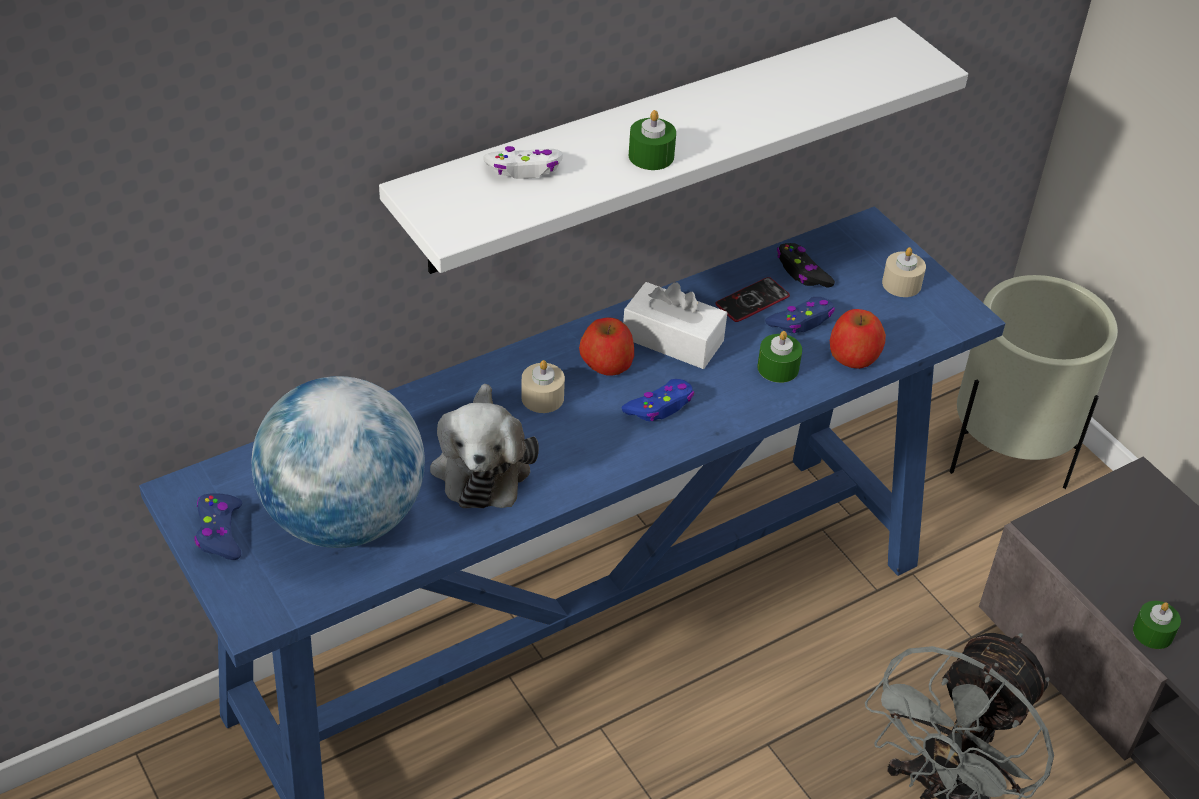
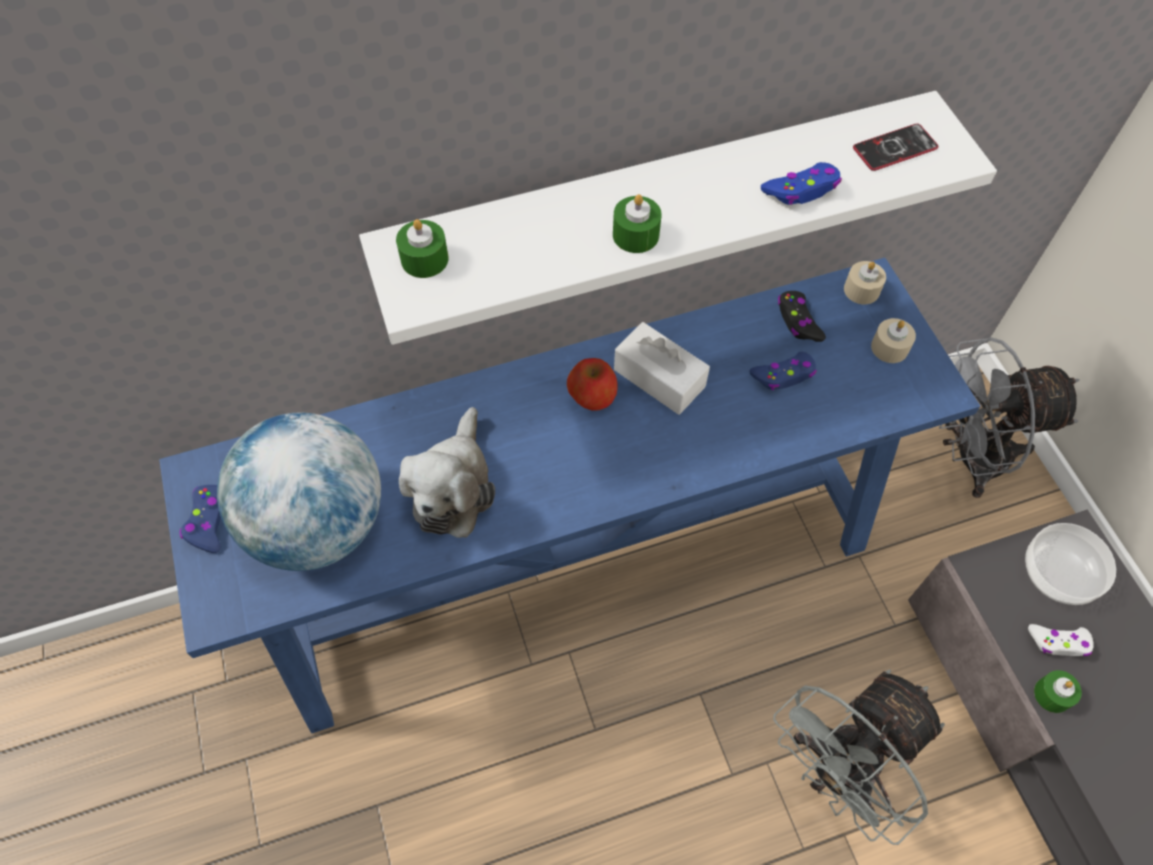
camera: 15 degrees right, 15 degrees up
(524, 169) = (504, 235): white game controller -> white game controller (1059, 642)
(542, 397) = (525, 423): beige candle -> beige candle (861, 290)
(660, 407) = (628, 450): blue game controller -> blue game controller (801, 190)
(752, 301) = (743, 346): phone -> phone (894, 148)
(778, 368) = (748, 424): green candle -> green candle (424, 259)
(854, 355) = (824, 420): apple -> none
(1007, 457) = (968, 458): beige planter -> grey fan
(1130, 519) = (1059, 573): none -> bowl

